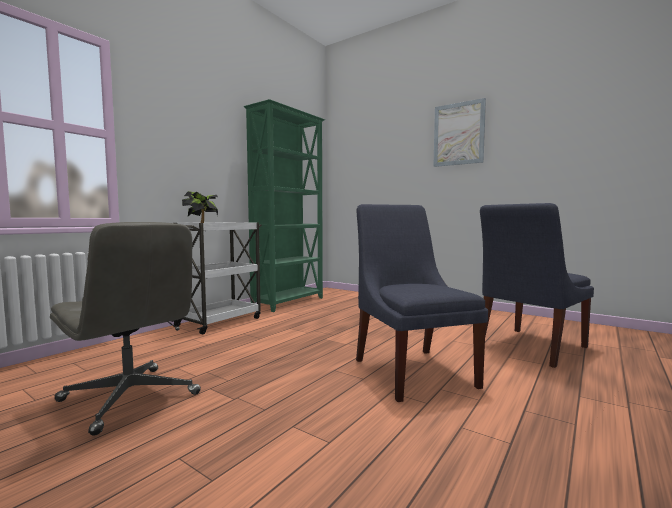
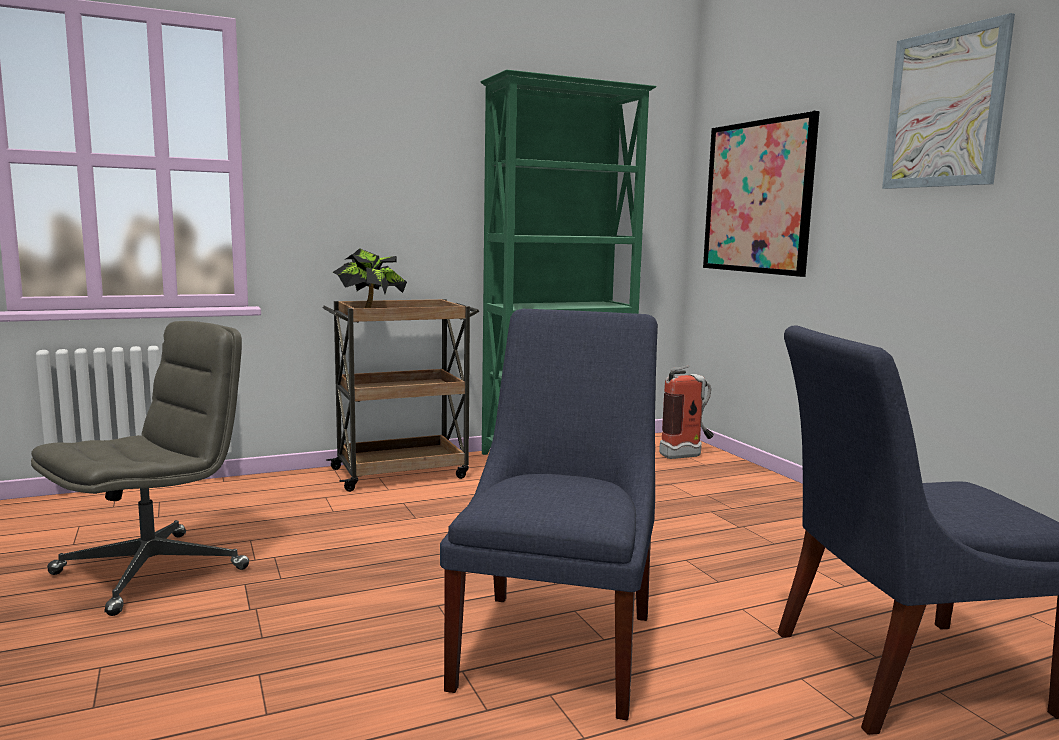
camera: 30 degrees right, 5 degrees up
(131, 398) = (152, 570): grey office chair -> grey office chair turned 120 degrees counterclockwise
(220, 321) = (402, 473): white cart -> brown cart
(345, 295) = (687, 455): none -> fire extinguisher
(366, 174) = (758, 197): none -> picture

